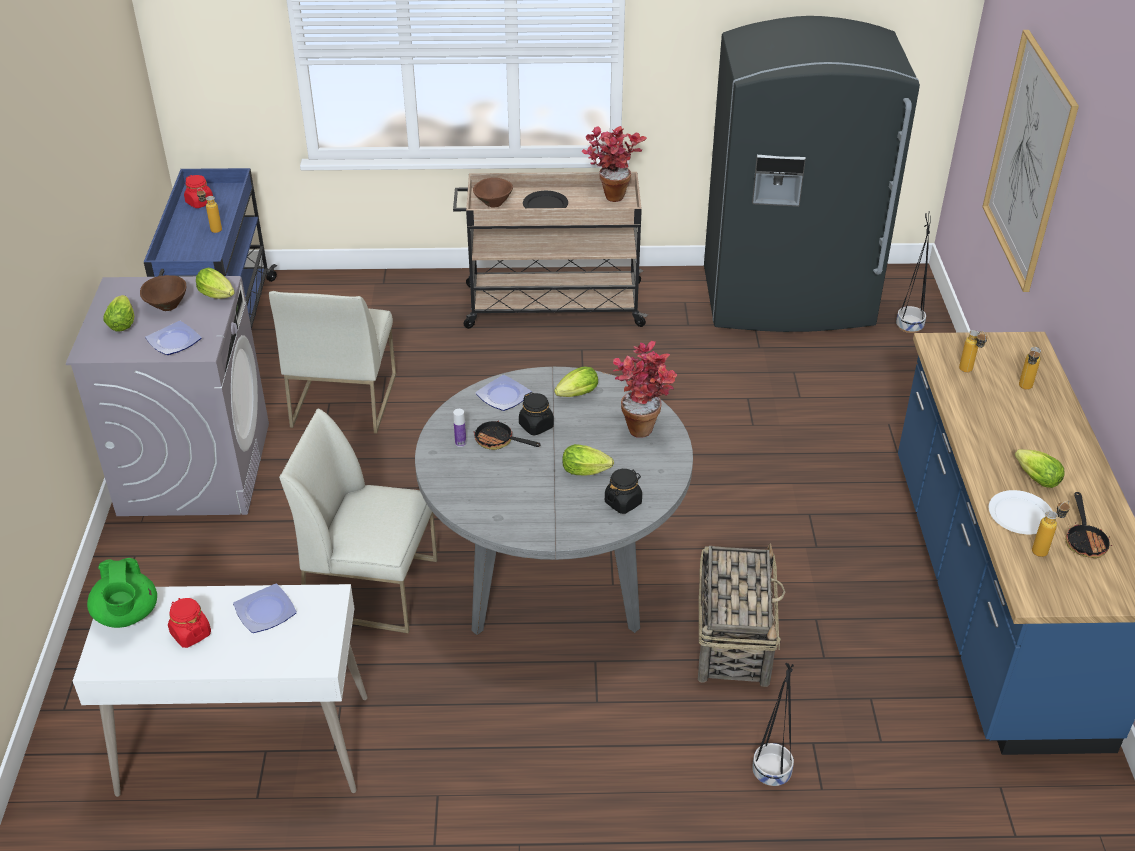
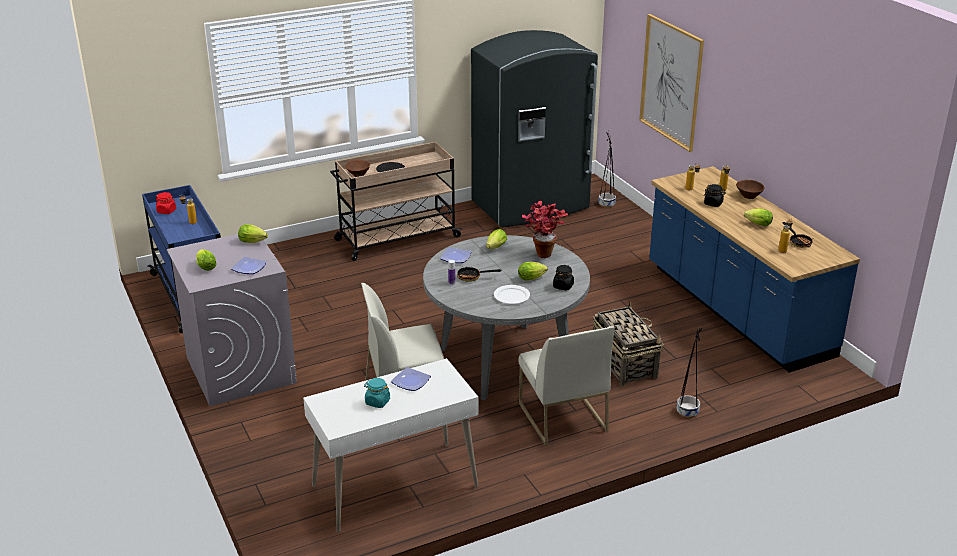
camera: 25 degrees left, 10 degrees down
(127, 615) = (331, 404): green teapot -> none
(167, 305) = (225, 252): brown bowl -> brown bowl (748, 196)
(190, 634) = (377, 402): red jar -> turquoise jar
(343, 399) = (306, 313): white chair -> white chair (561, 417)
(536, 426) = (486, 266): black jar -> black jar (713, 203)
(610, 194) = (424, 157): potted plant -> none
(1019, 515) = (762, 239): white plate -> white plate (511, 296)

